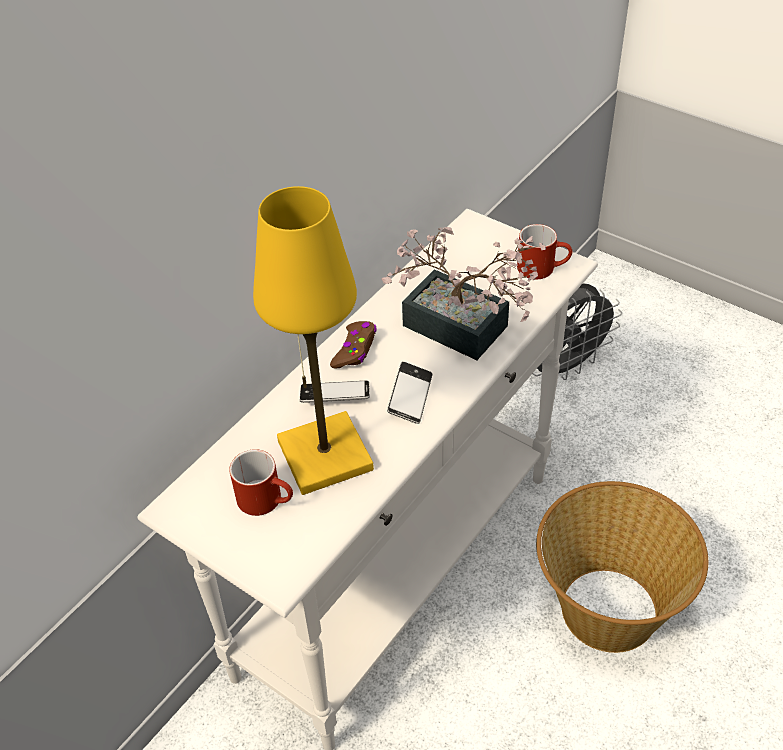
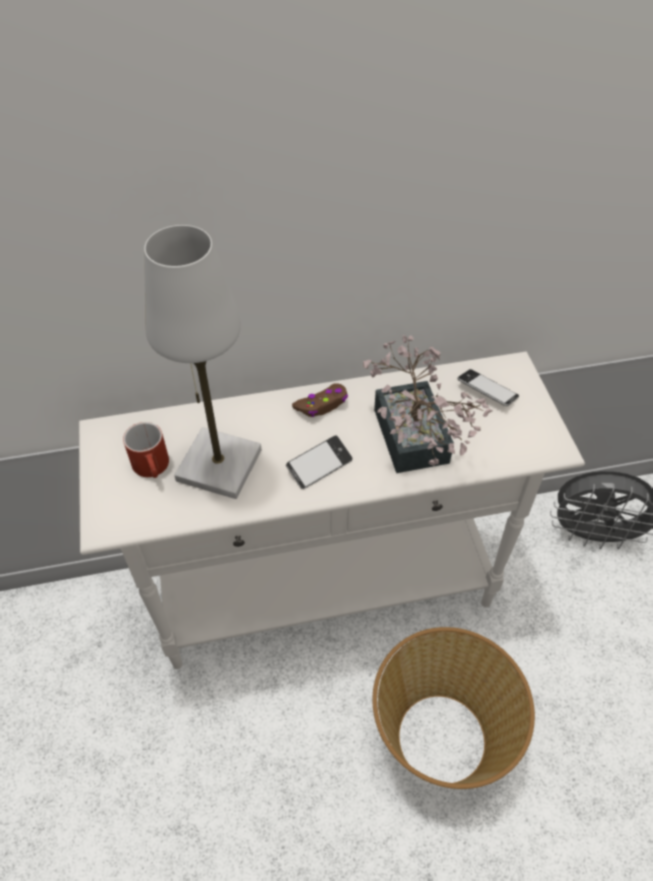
camera: 40 degrees right, 5 degrees up
(325, 456) = (219, 465): yellow table lamp -> white table lamp
(335, 396) = (272, 428): phone -> phone (487, 391)
(543, 267) = (531, 436): red mug -> none

